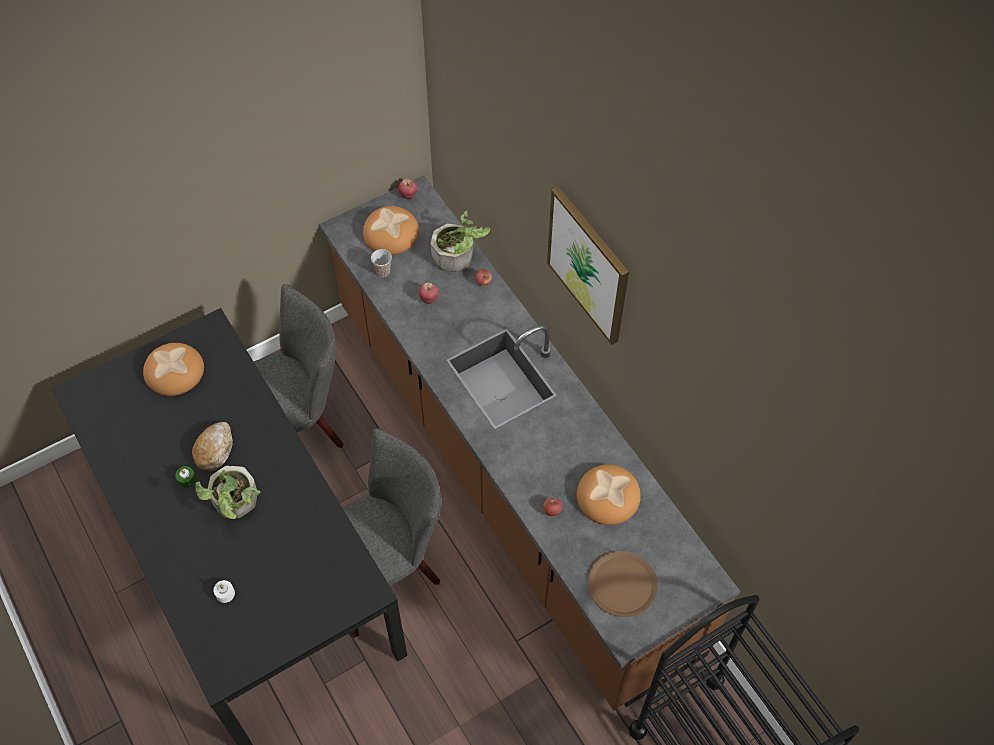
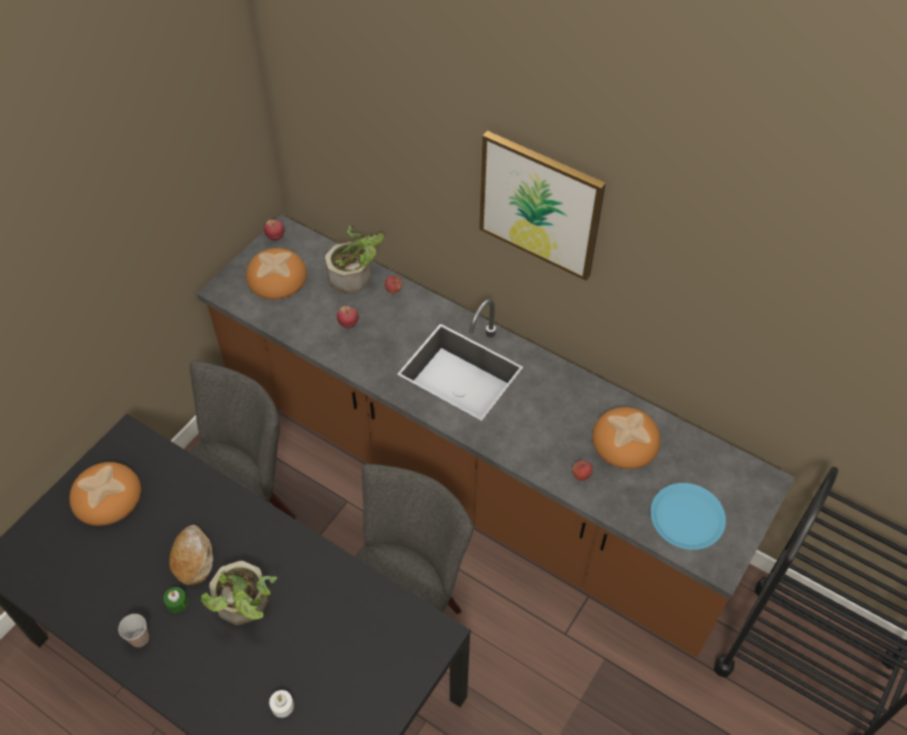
camera: 25 degrees left, 5 degrees down
(383, 271) = (287, 315): cup -> cup (140, 638)
(622, 584) = (687, 517): brown plate -> blue plate

